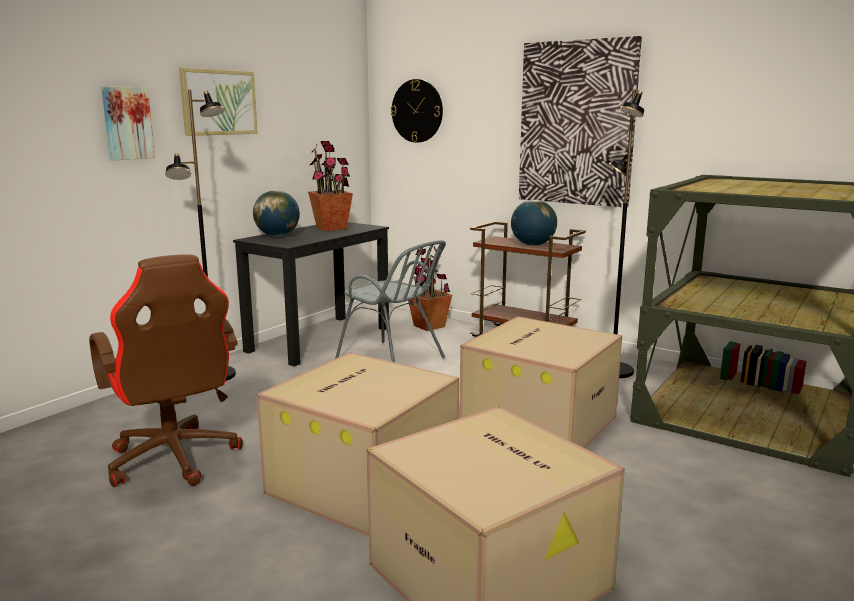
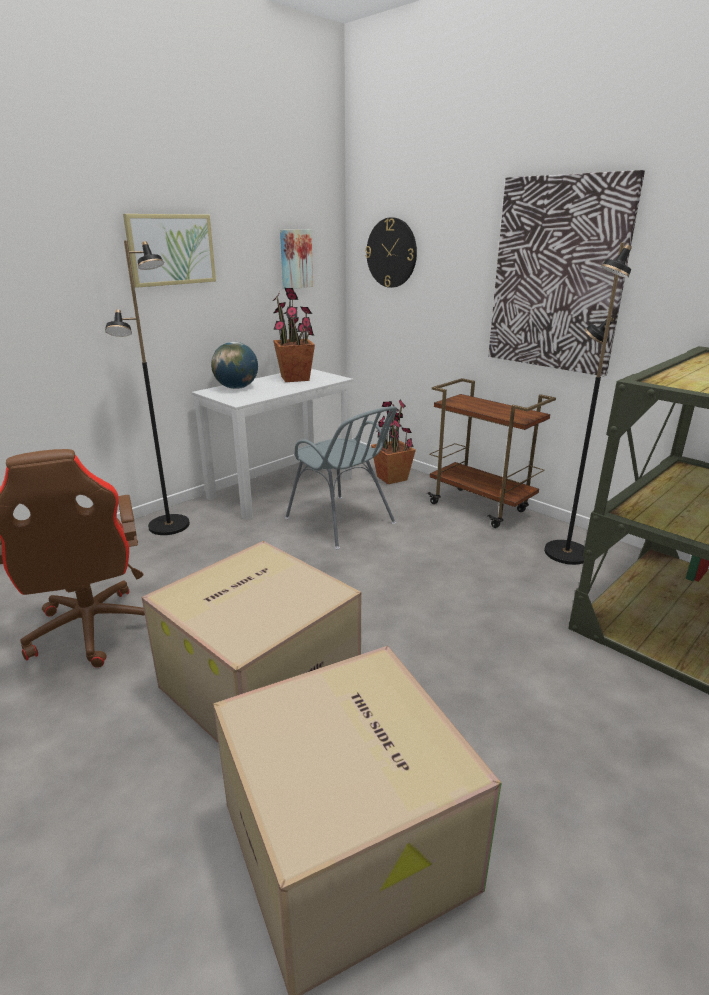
camera: 10 degrees right, 10 degrees up
(127, 123) = (66, 277): picture -> picture (295, 259)
(320, 339) = (282, 487): black desk -> white desk
(533, 245) = (496, 410): globe -> none
(538, 422) = (466, 618): cardboard box -> none

